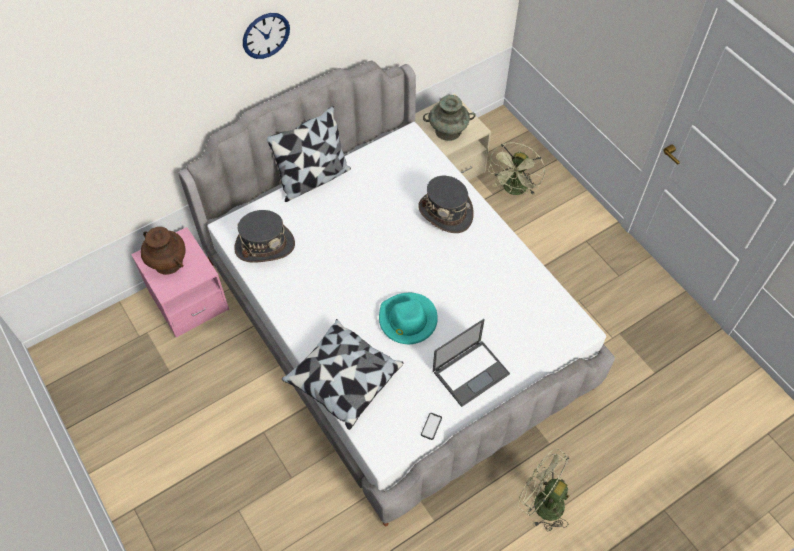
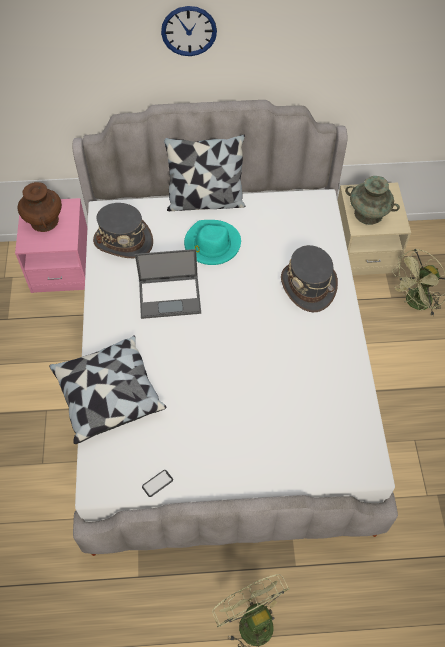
camera: 30 degrees right, 0 degrees up
(407, 320) = (203, 370): turquoise hat -> turquoise hat (212, 244)
(471, 372) = (231, 451): laptop -> laptop (170, 296)

